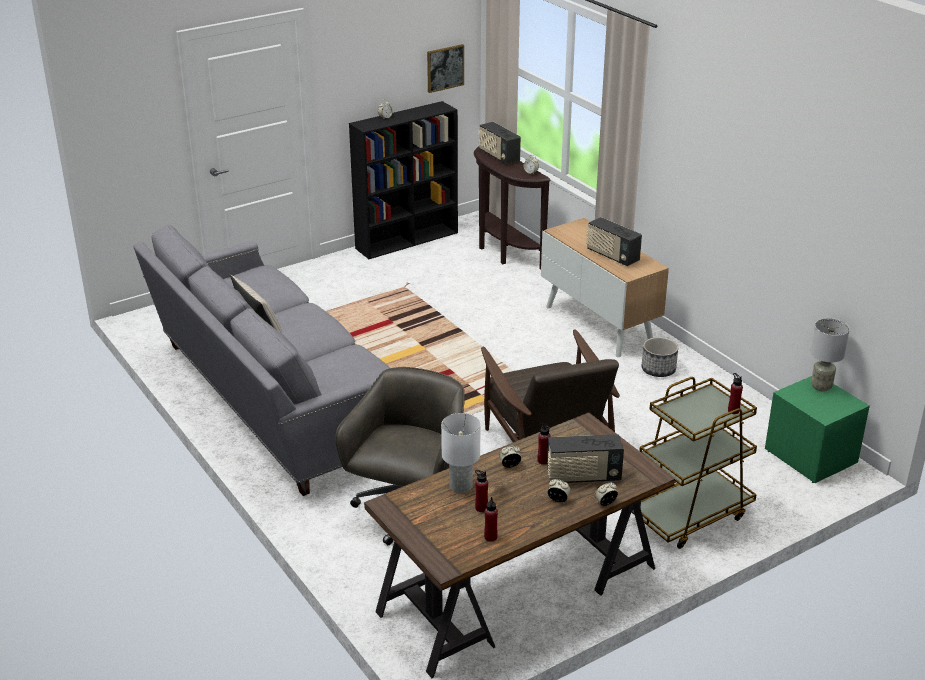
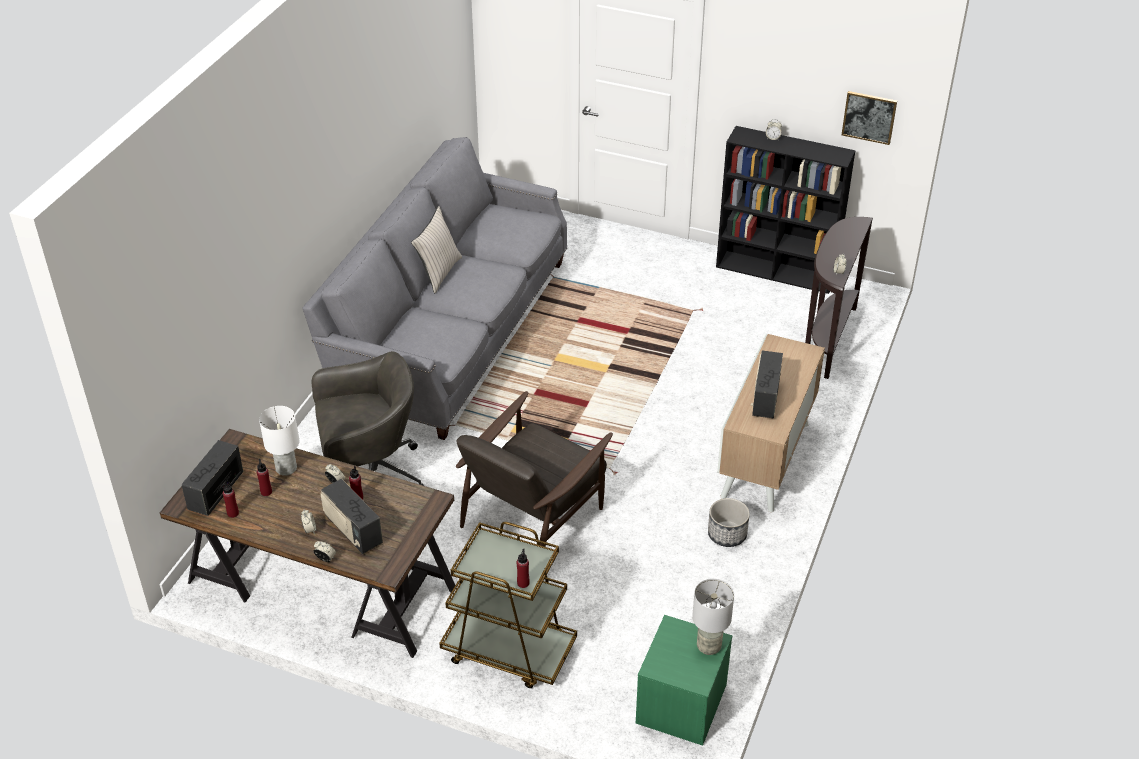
camera: 55 degrees right, 10 degrees up
(498, 156) = (849, 238): radio -> radio (215, 491)

